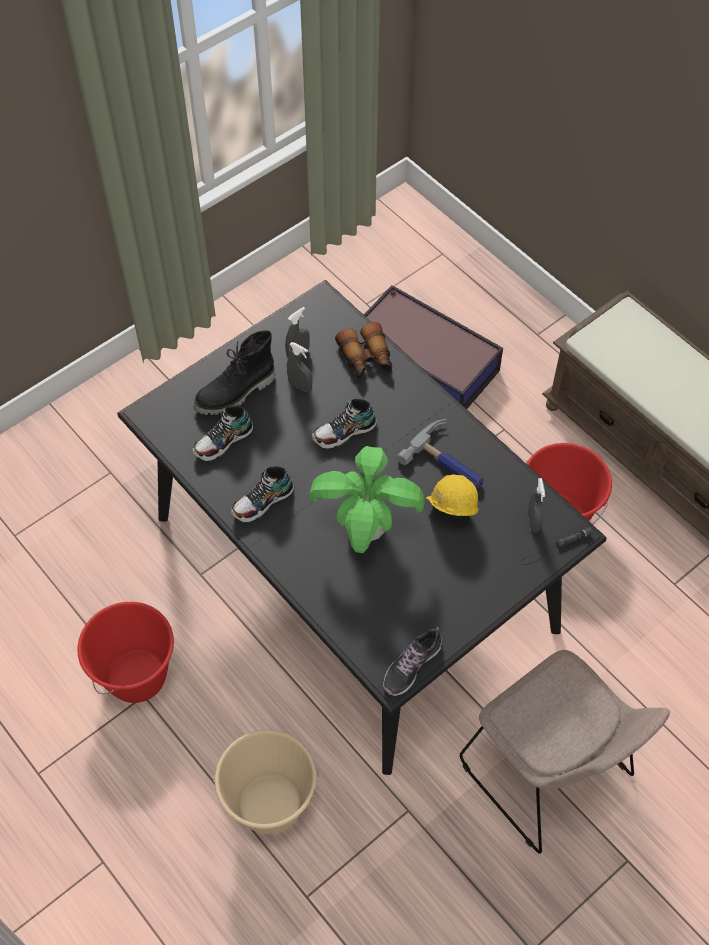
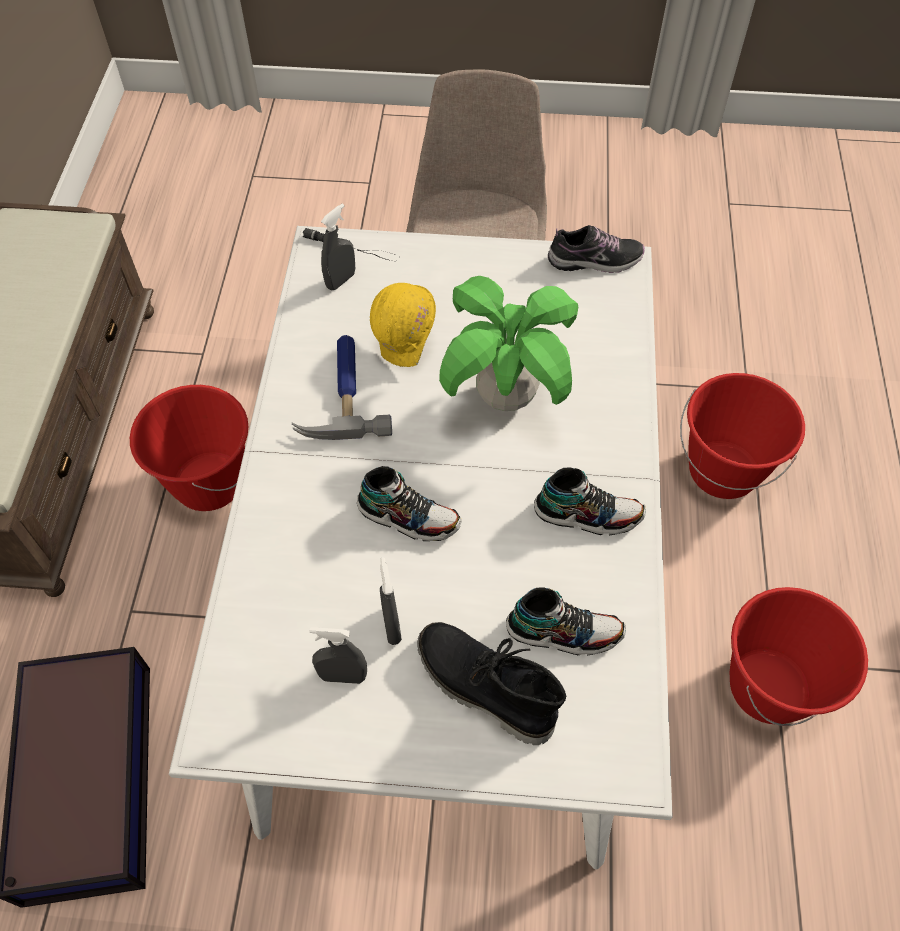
camera: 135 degrees left, 0 degrees up
(236, 393) = (482, 689): black boot -> black boot turned 150 degrees counterclockwise
(270, 805) = (723, 470): beige bucket -> red bucket
(356, 573) = (448, 597): black dining table -> white dining table
(366, 359) = (273, 588): binoculars -> none

